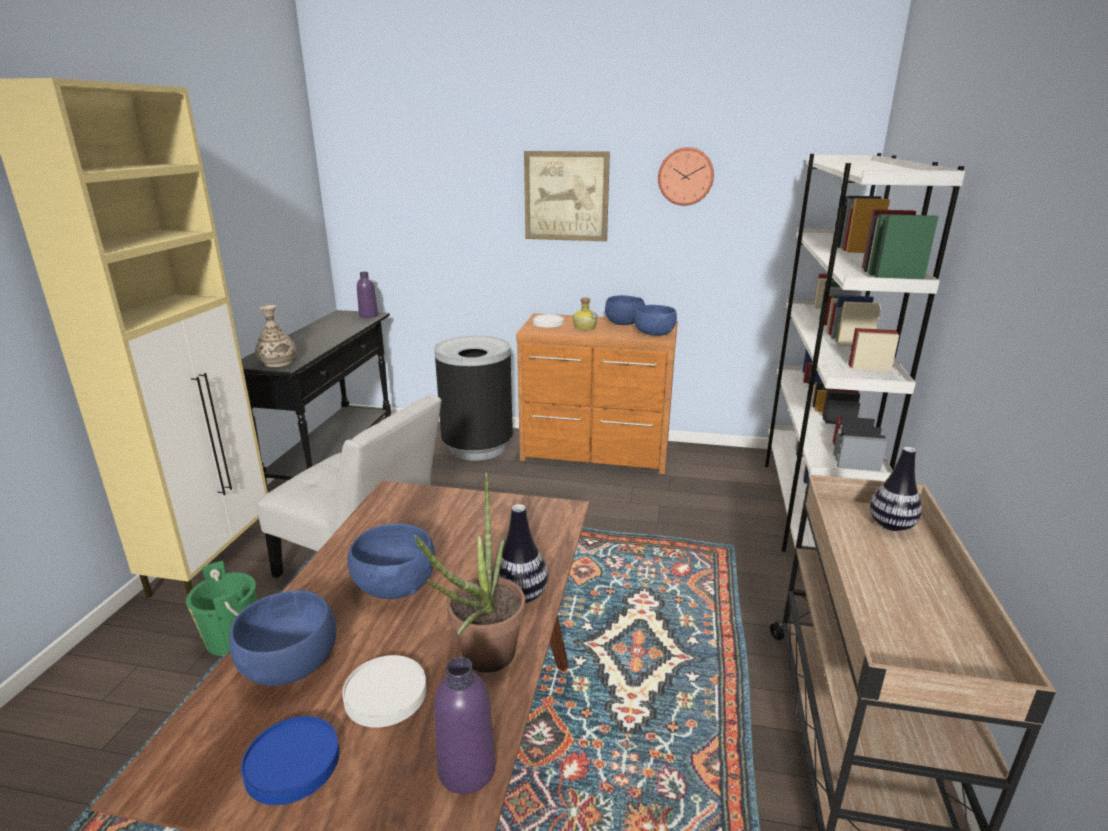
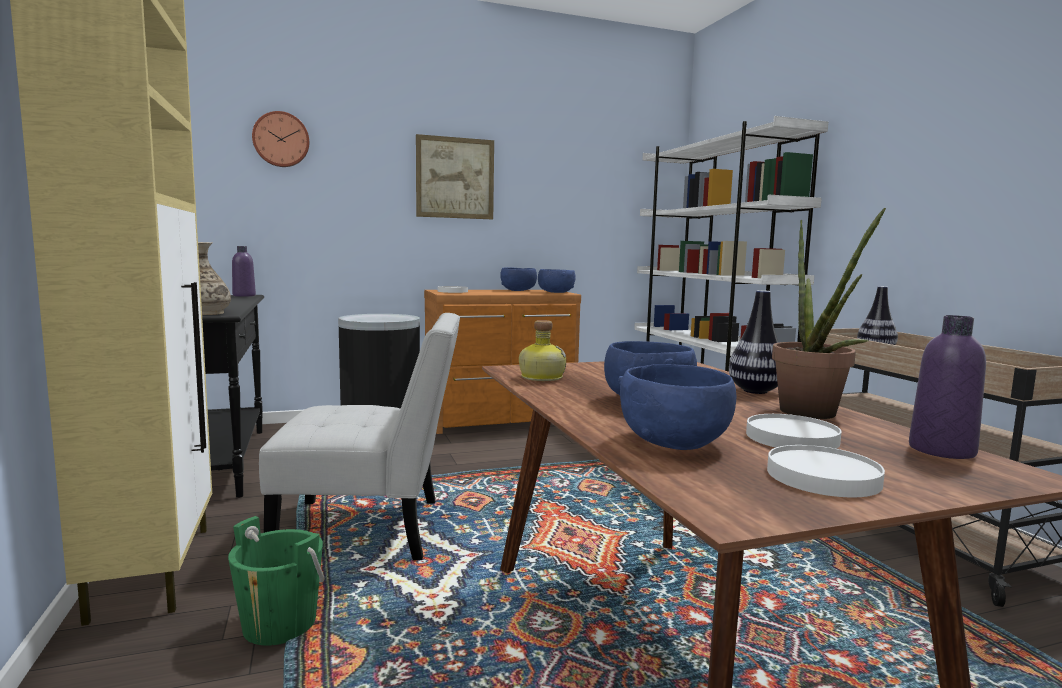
camera: 30 degrees left, 15 degrees down
(292, 762) = (822, 476): blue plate -> white plate
(584, 327) = (491, 292): bottle -> bottle (540, 377)
(685, 176) = (555, 165): wall clock -> wall clock (281, 139)

